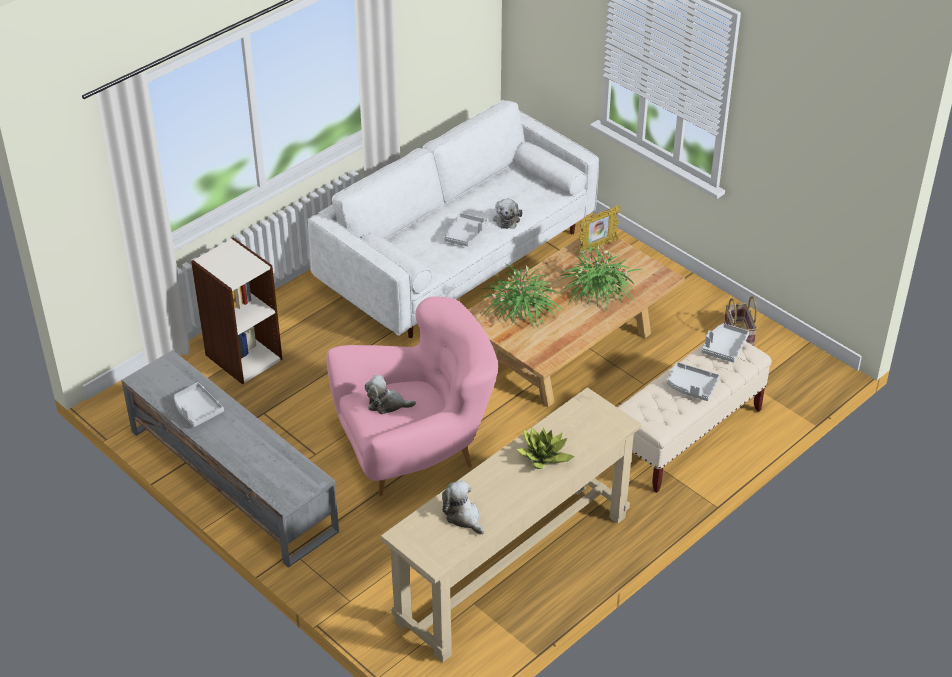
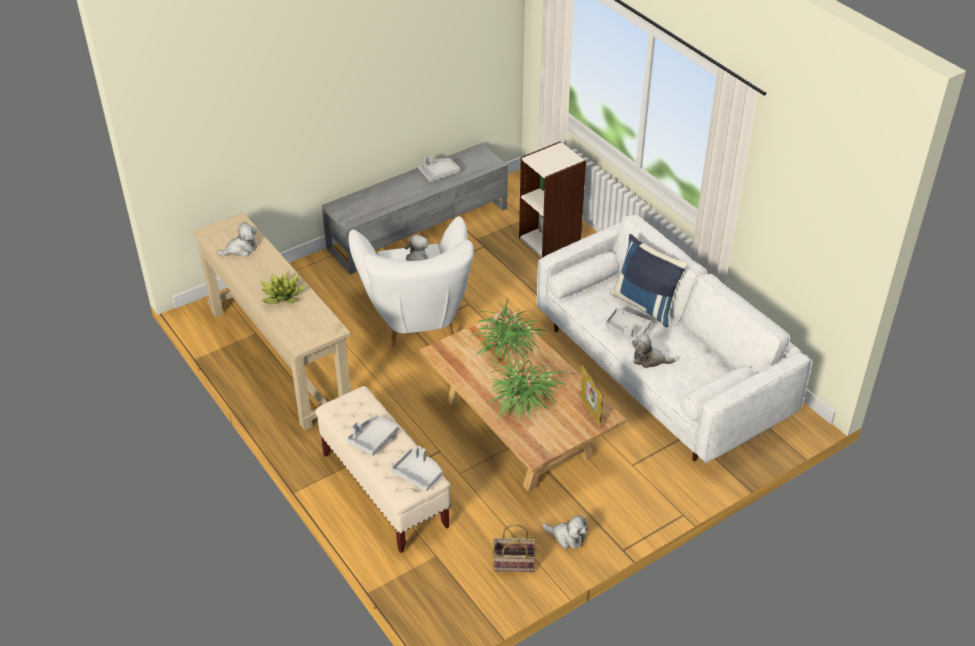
camera: 100 degrees right, 0 degrees up
(416, 452) = (417, 320): pink armchair -> white armchair
(422, 226) = (645, 305): none -> blue pillow
(695, 304) = (567, 537): none -> plush toy

